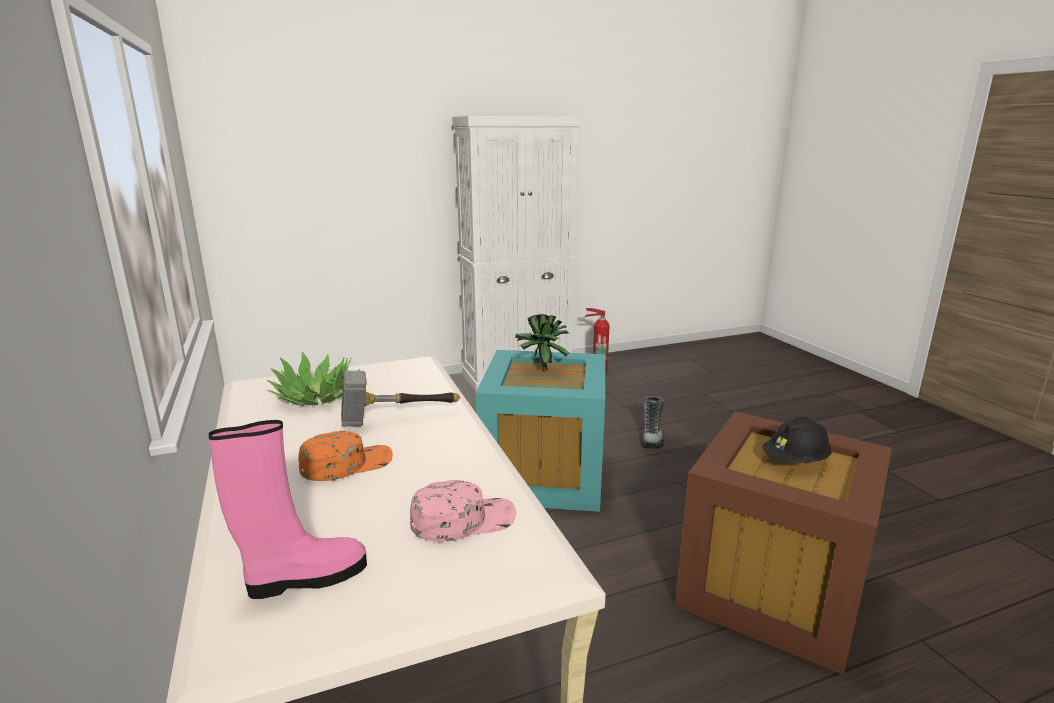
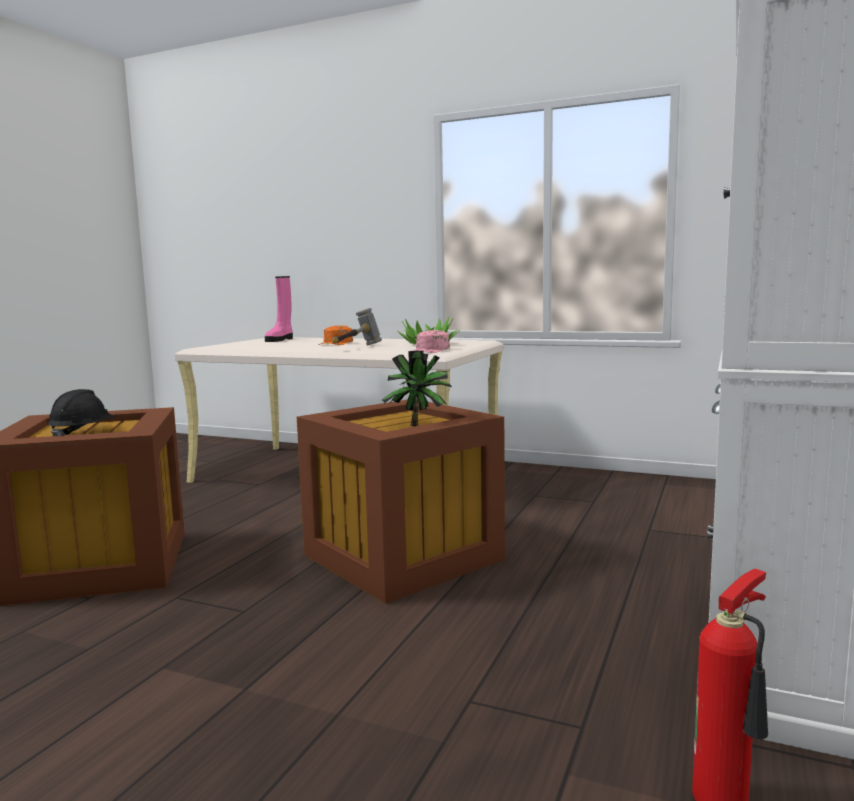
camera: 135 degrees right, 10 degrees down
(463, 519) = (251, 346): pink cap -> pink cap (429, 350)
(542, 474) = (406, 557): turquoise storage box -> brown storage box
(651, 438) = (342, 656): boot -> none

